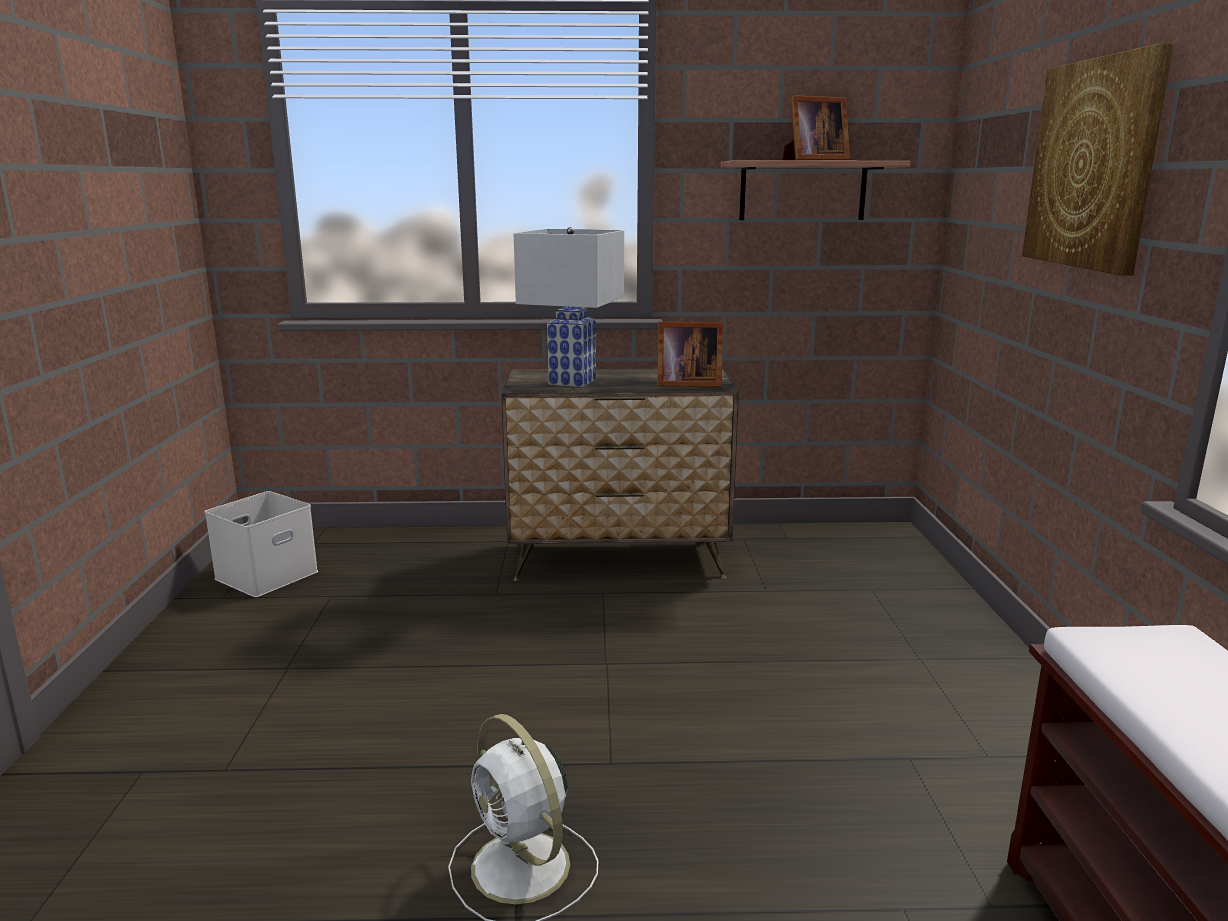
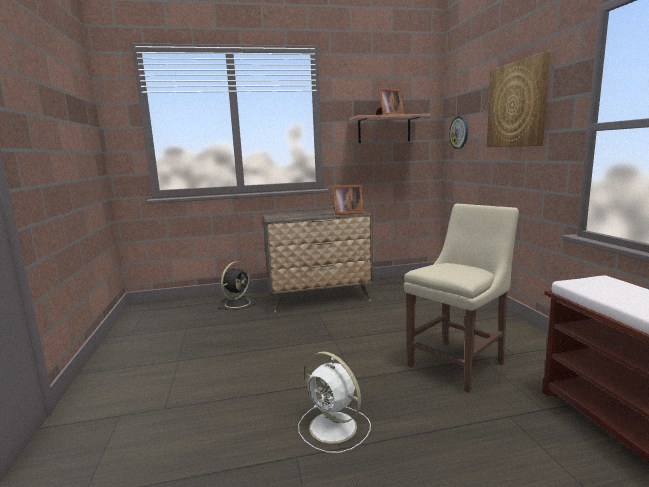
camera: 10 degrees left, 5 degrees down
(267, 574) = (149, 322): white storage box -> none
(451, 549) = (238, 303): none -> black fan
(572, 382) = (295, 216): white table lamp -> none
(850, 760) = (459, 363): none -> beige chair
(977, 209) = (459, 132): none -> wall clock

